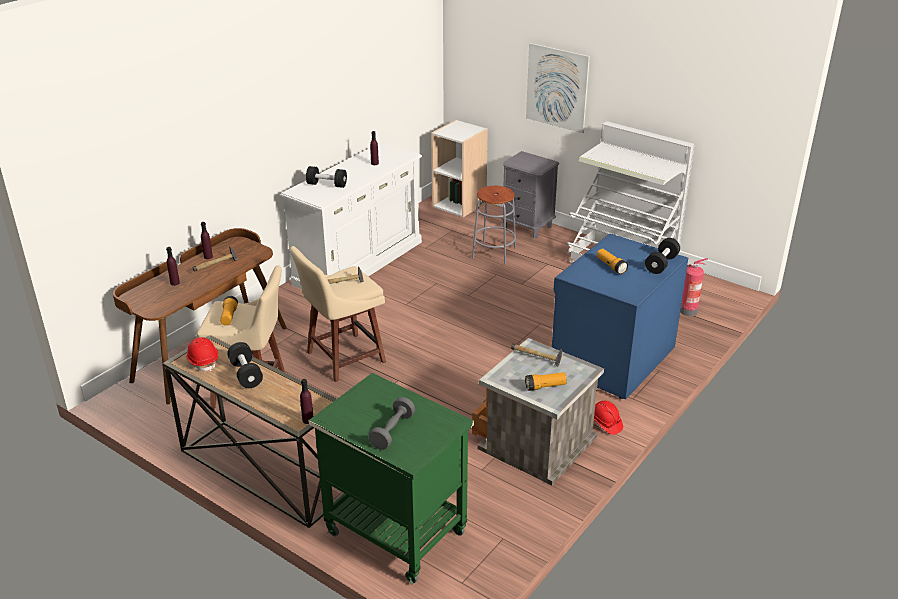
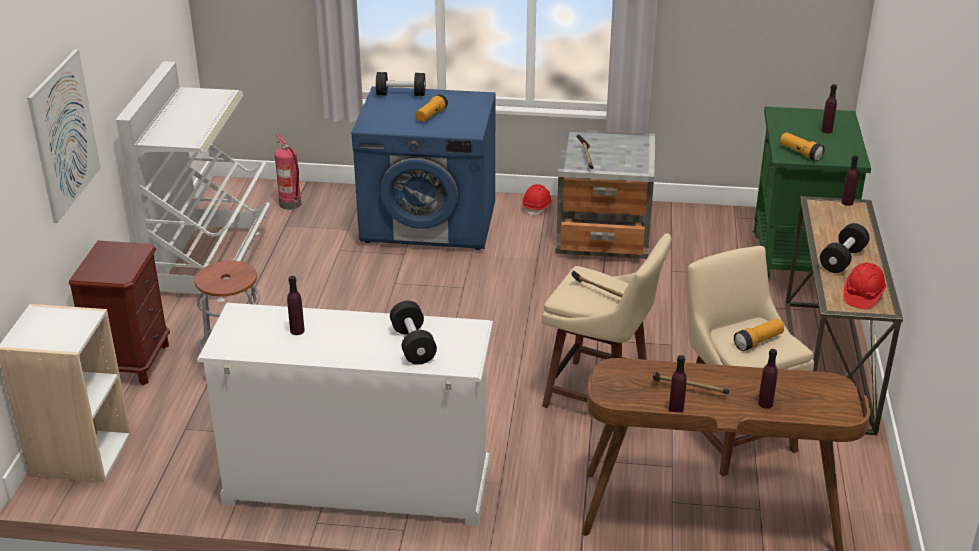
camera: 120 degrees left, 0 degrees up
(392, 431) = (826, 130): grey dumbbell -> purple bottle
(527, 226) = (132, 362): grey nightstand -> brown nightstand
(545, 386) = (624, 146): flashlight -> flashlight (800, 153)

